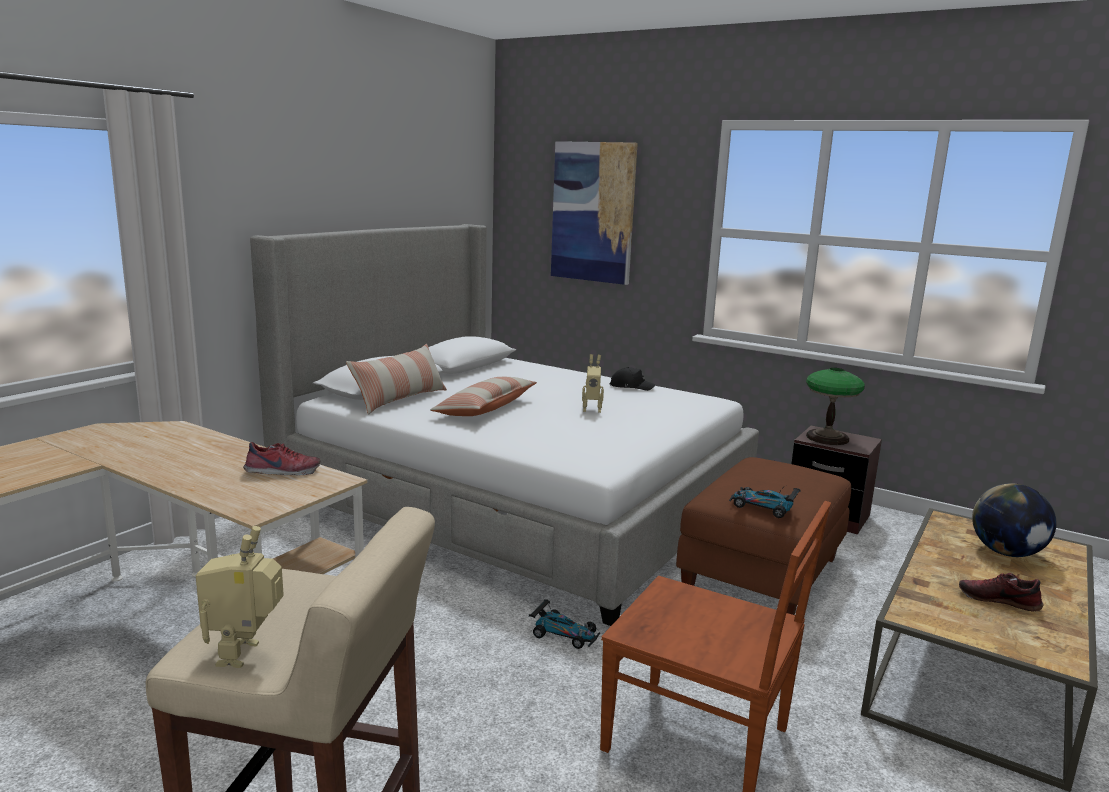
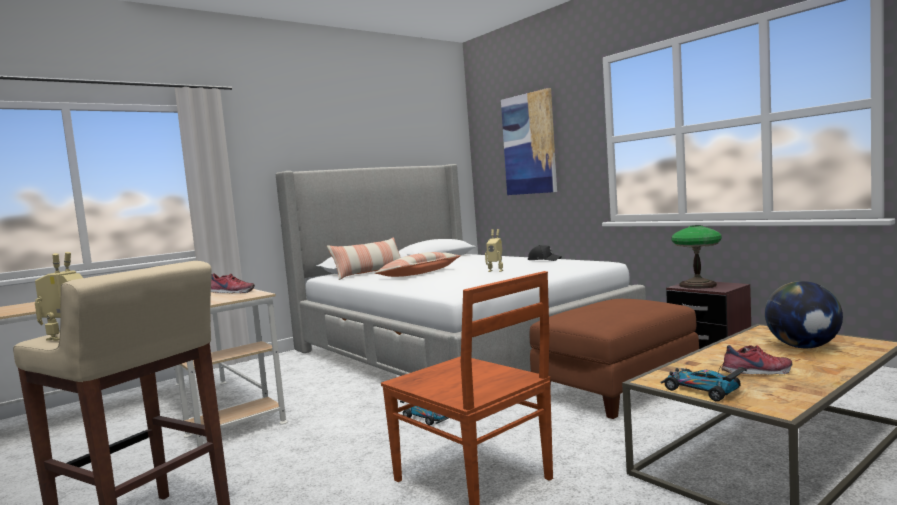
camera: 20 degrees right, 10 degrees down
(763, 507) = (586, 319): toy car -> toy car (702, 390)
(998, 600) = (757, 373): shoe -> shoe turned 135 degrees clockwise

